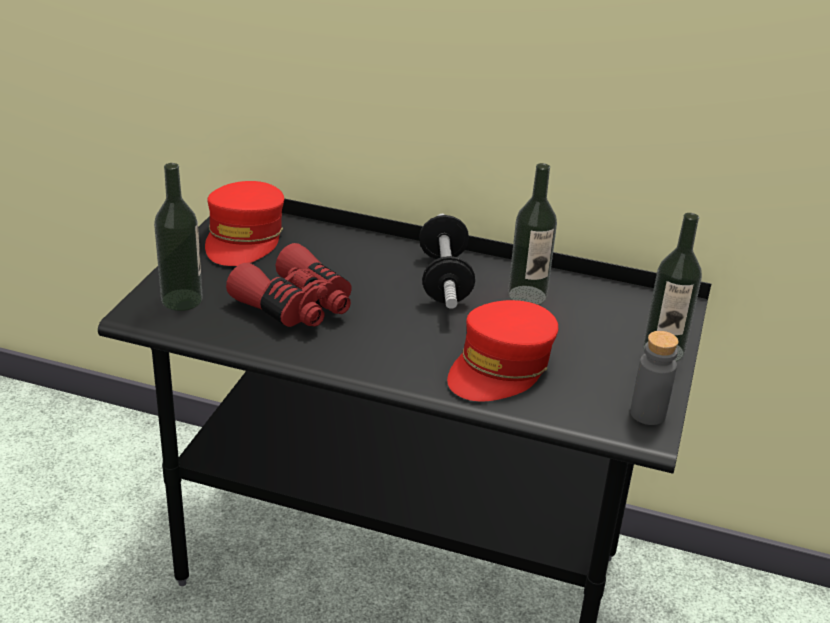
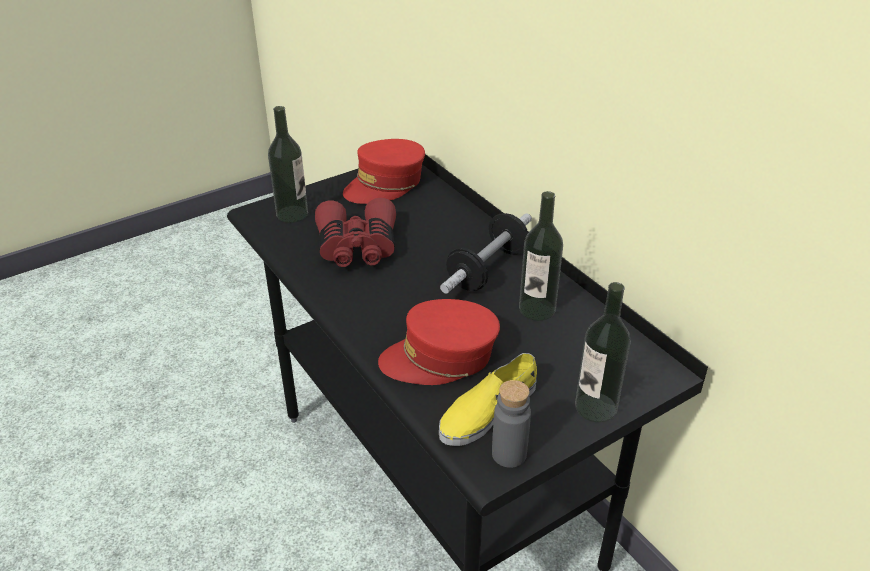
camera: 40 degrees right, 5 degrees up
(590, 390) = (487, 410): none -> yellow shoe

